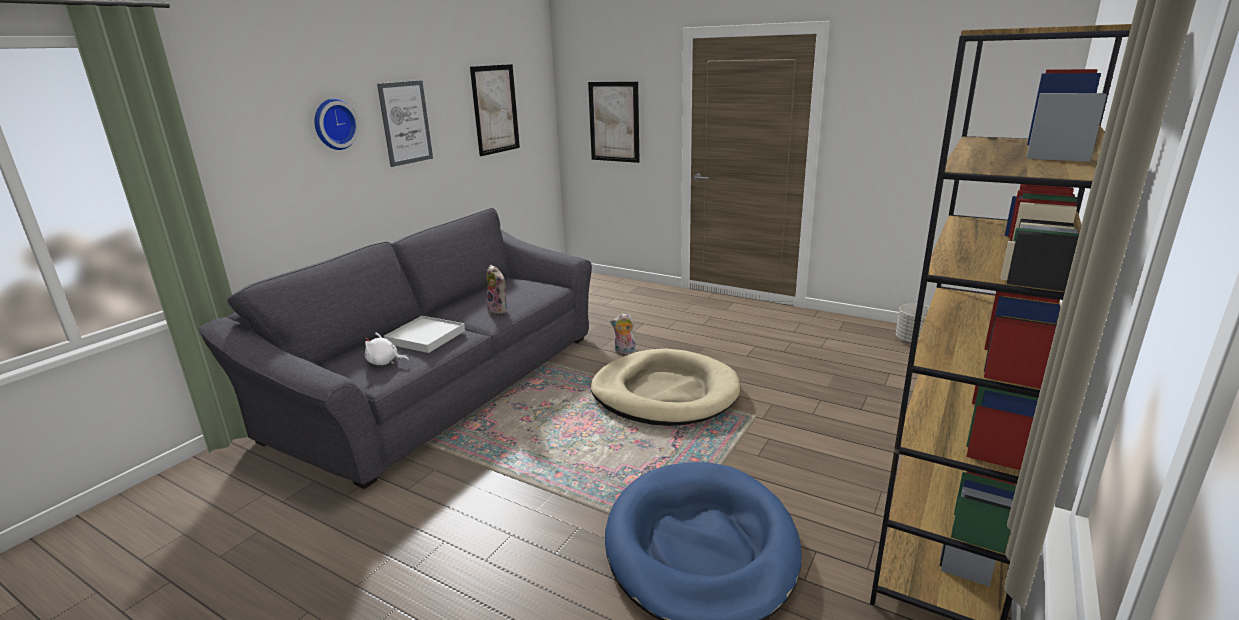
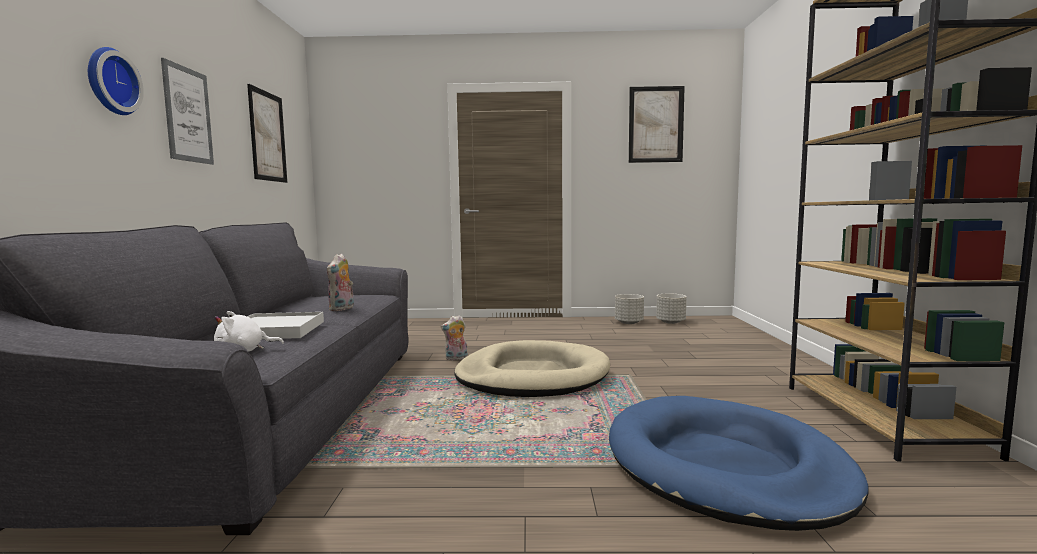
camera: 30 degrees left, 15 degrees down
(499, 310) = (342, 309): plush toy -> plush toy turned 90 degrees clockwise
(614, 122) = (379, 166): picture -> picture (656, 124)
(859, 331) = (628, 322): none -> grey planter

